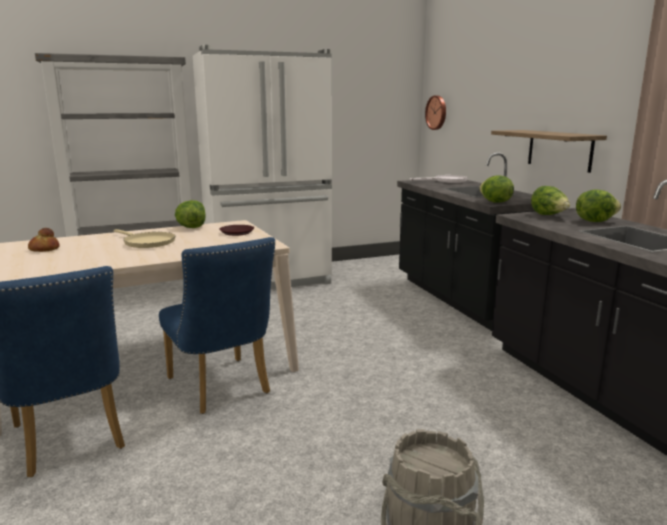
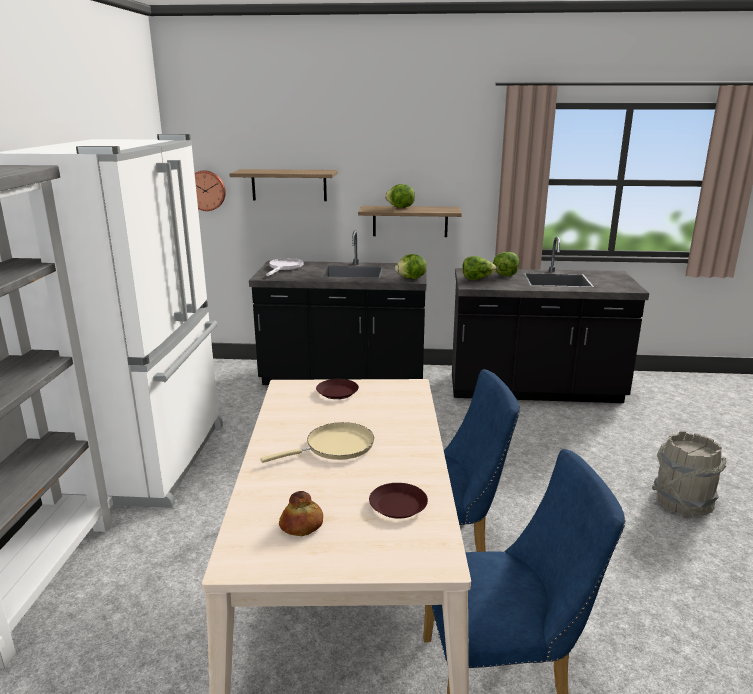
camera: 65 degrees left, 5 degrees up
(67, 262) = (397, 505): none -> brown plate
(191, 227) = (277, 413): lettuce -> lettuce (400, 208)
(479, 108) = (289, 185): none -> shelf

